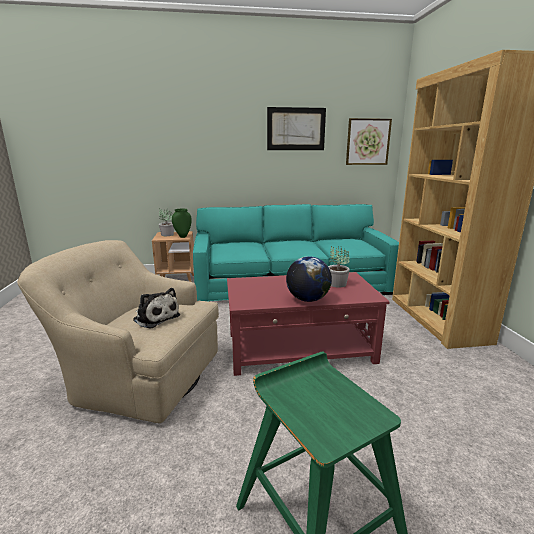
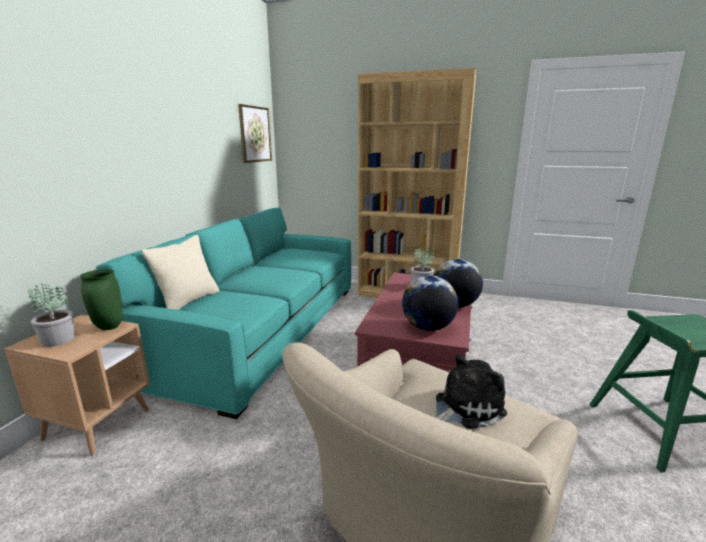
camera: 65 degrees left, 0 degrees up
(234, 242) = (188, 301): none -> beige pillow
(252, 295) = (428, 327): none -> globe
(296, 129) = (194, 114): picture -> none

